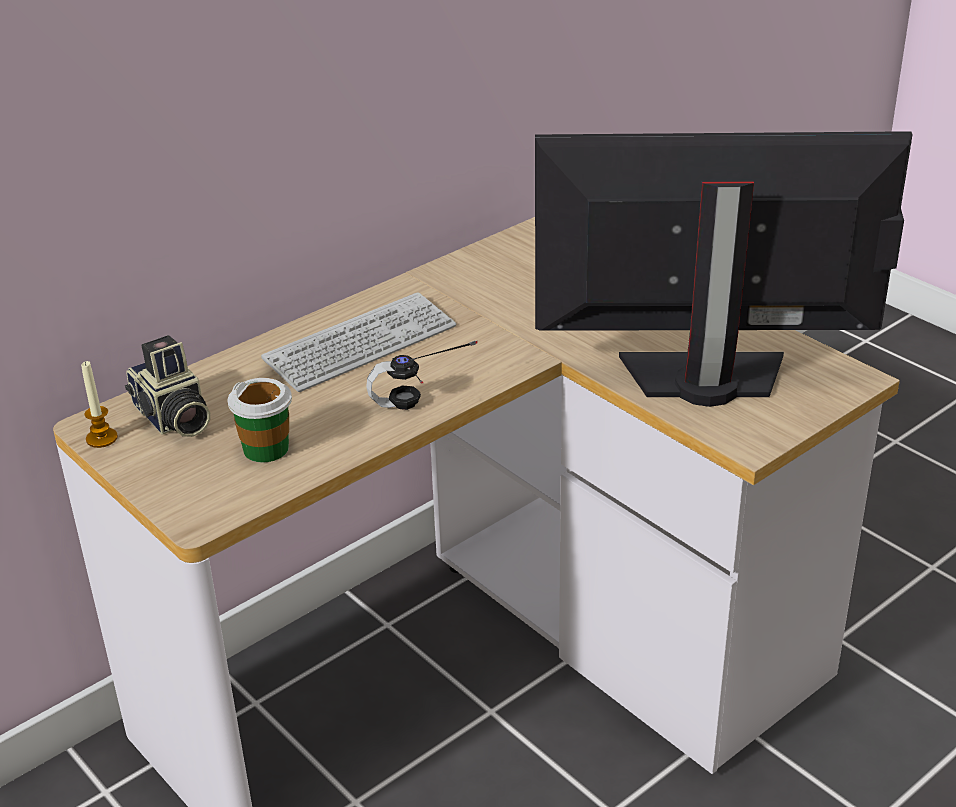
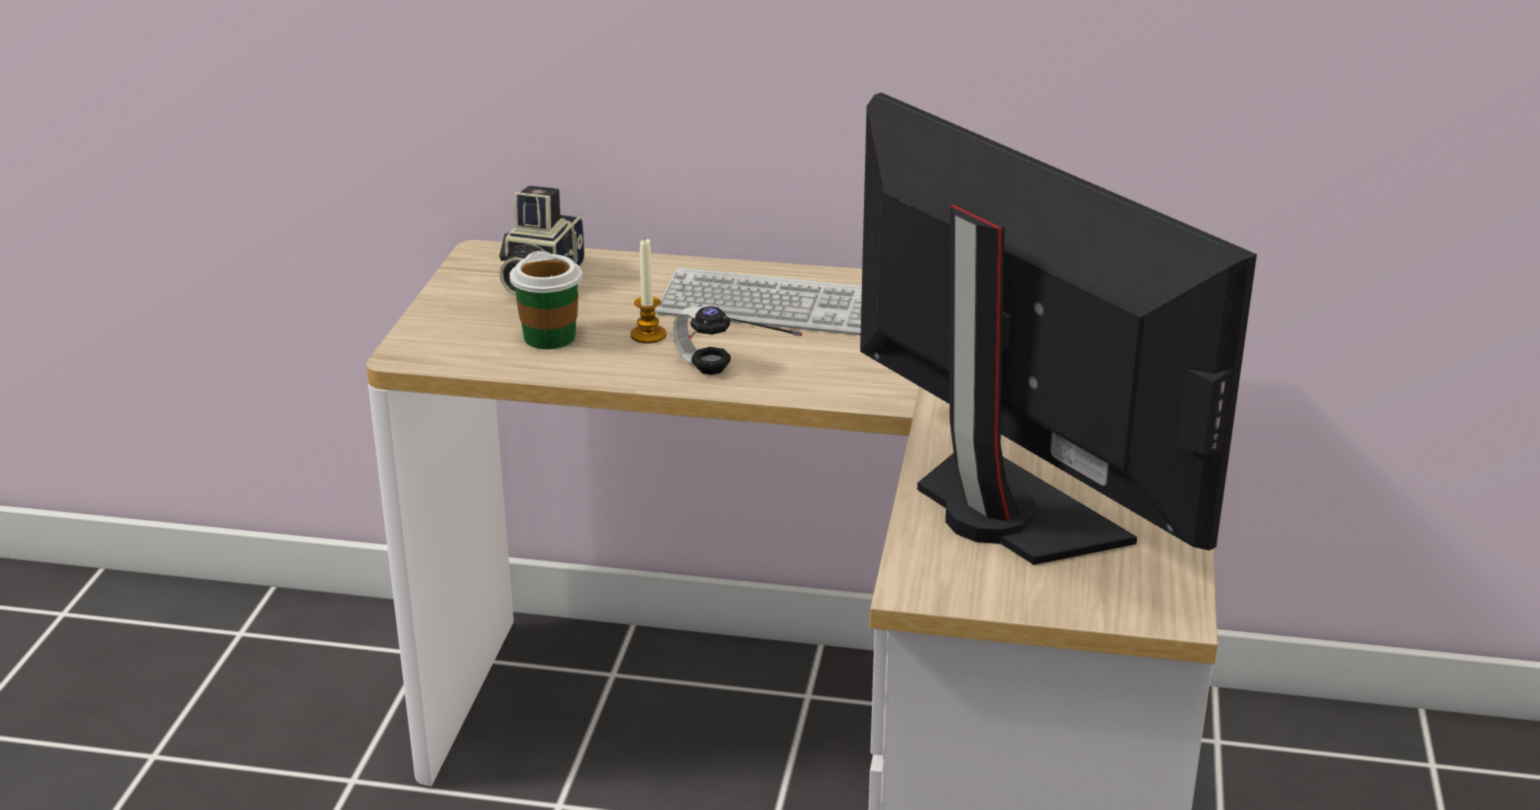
camera: 50 degrees right, 5 degrees down
(102, 438) = (471, 266): candle -> candle (648, 335)

